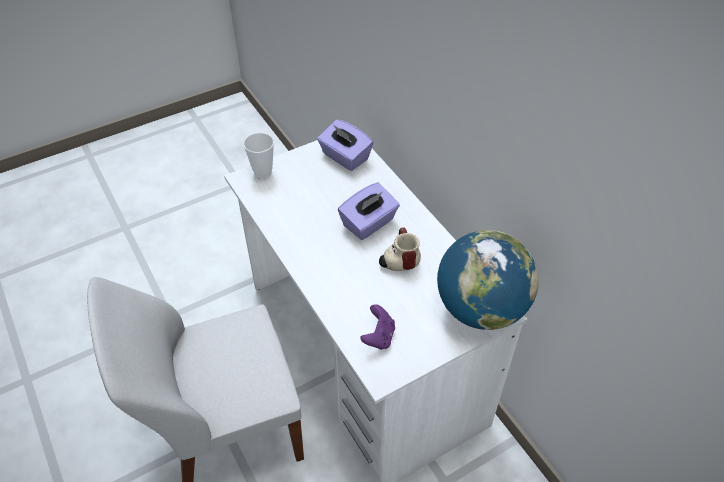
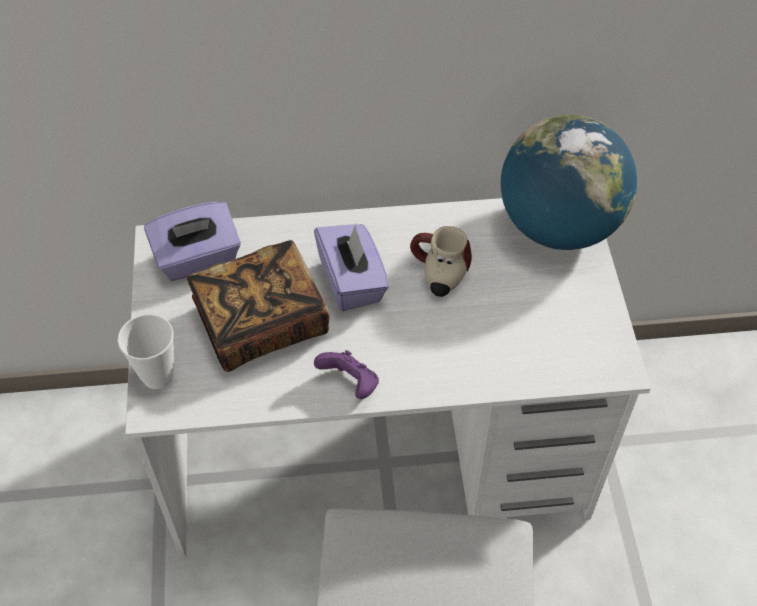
camera: 65 degrees left, 5 degrees up
(317, 197) = (261, 323): none -> book
(378, 337) = (555, 346): purple game controller -> purple game controller (350, 384)

